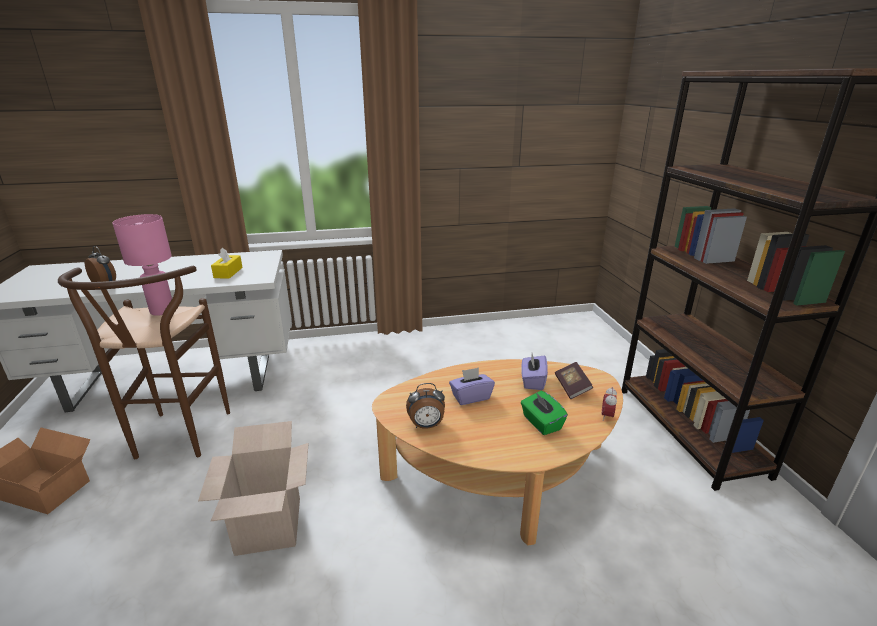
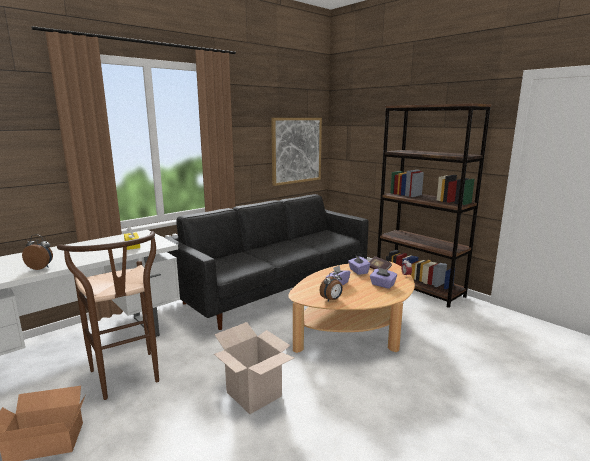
camera: 30 degrees left, 10 degrees down
(162, 311) = (111, 274): pink table lamp -> none
(452, 363) = (274, 290): none -> black sofa
(541, 423) = (382, 285): green tissue box -> purple tissue box
(549, 148) = (296, 150): none -> picture

